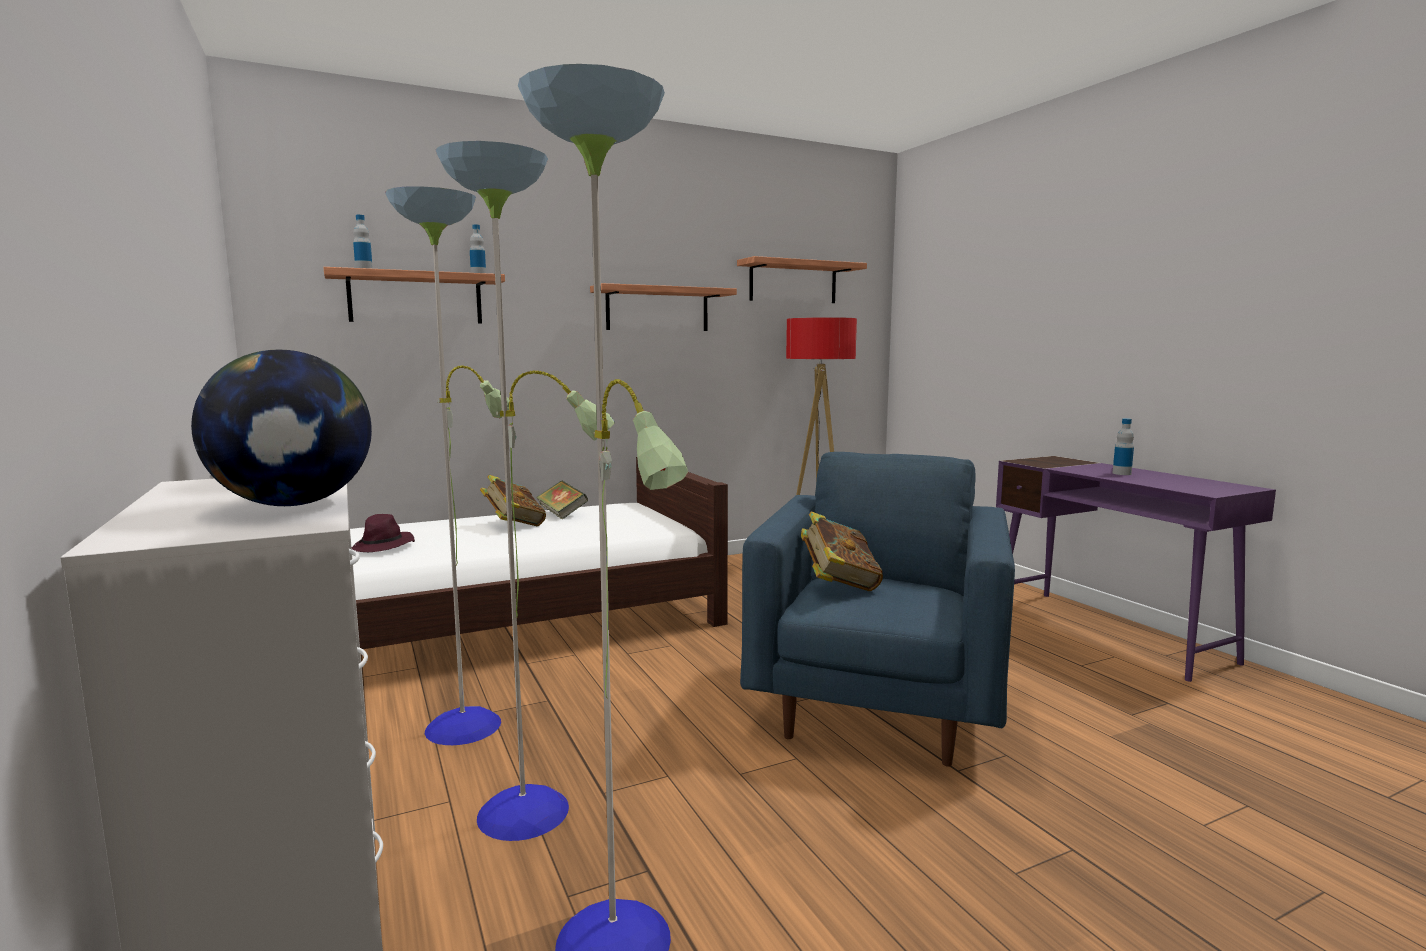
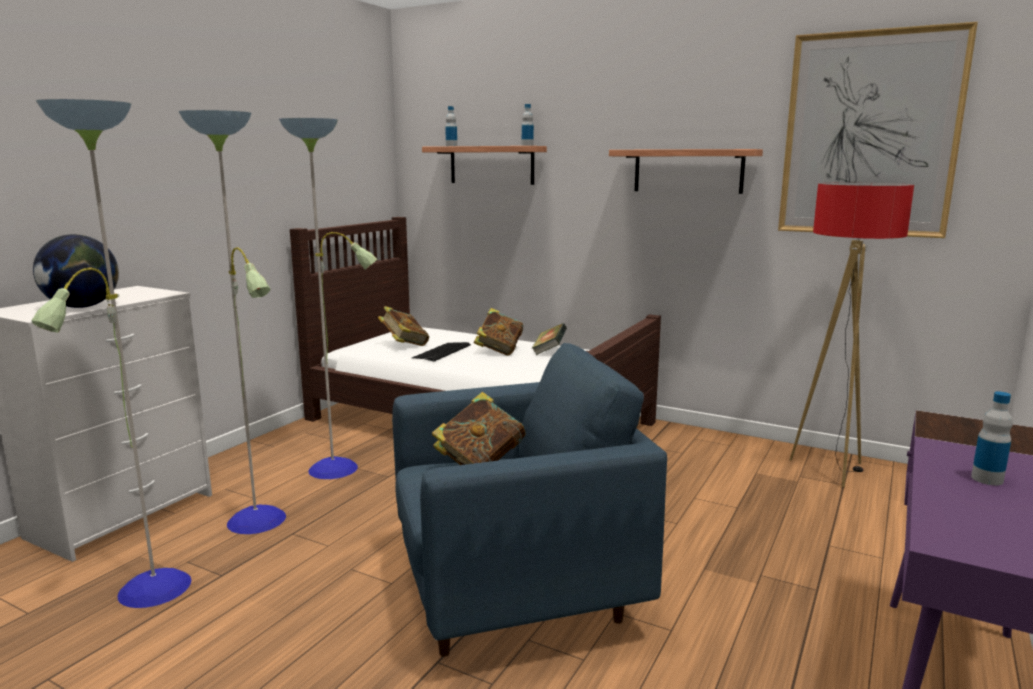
camera: 55 degrees right, 5 degrees up
(383, 547) = (404, 345): purple hat -> book
(459, 541) = (442, 352): none -> keyboard
(793, 282) = (869, 135): shelf -> picture

